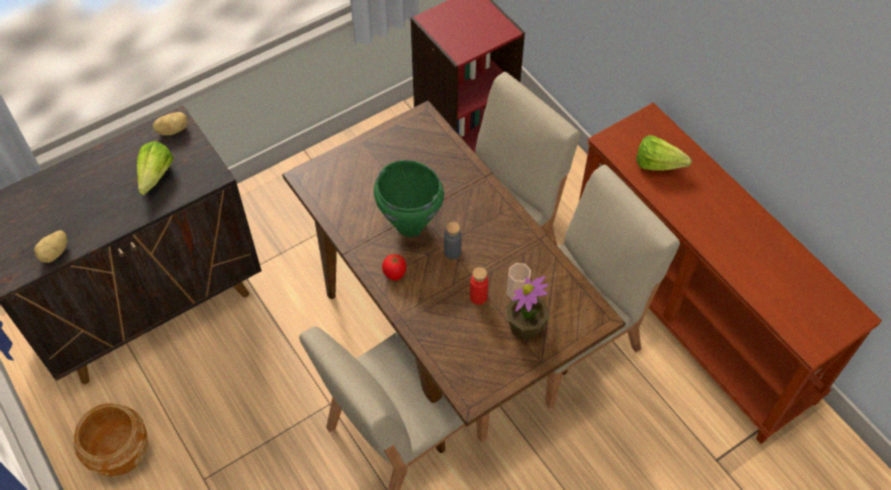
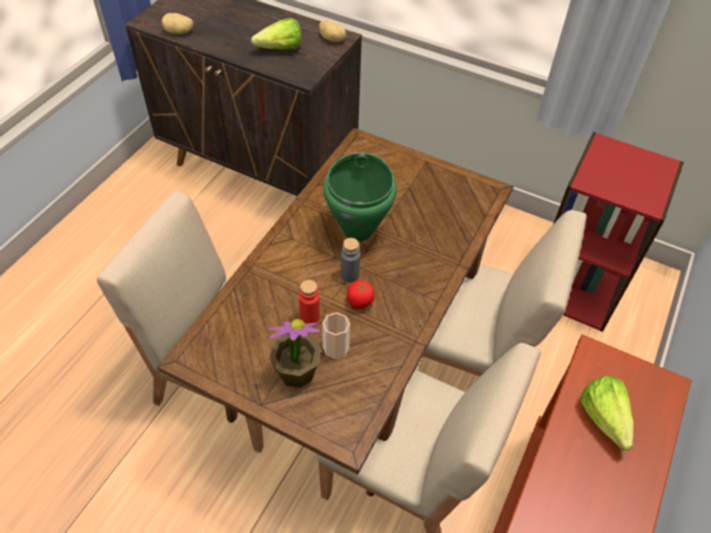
camera: 60 degrees right, 5 degrees down
(120, 453) = (131, 209): brown planter -> none
(395, 273) = (297, 242): tomato -> tomato (359, 302)

